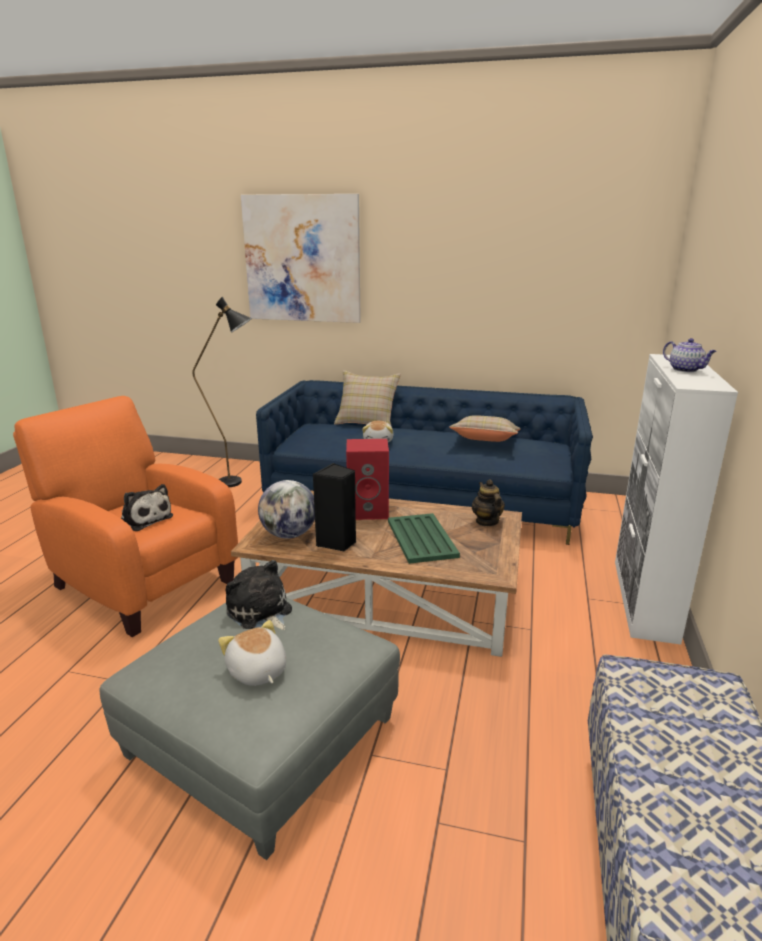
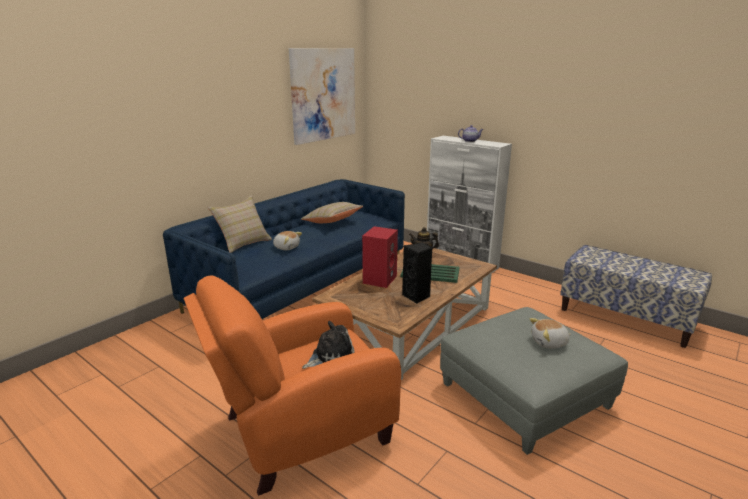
camera: 65 degrees left, 0 degrees up
(238, 483) = (157, 351): black floor lamp -> none
(261, 613) = (487, 335): plush toy -> none
(289, 535) = (392, 310): globe -> none
(302, 259) = (142, 113): picture -> picture (323, 94)

